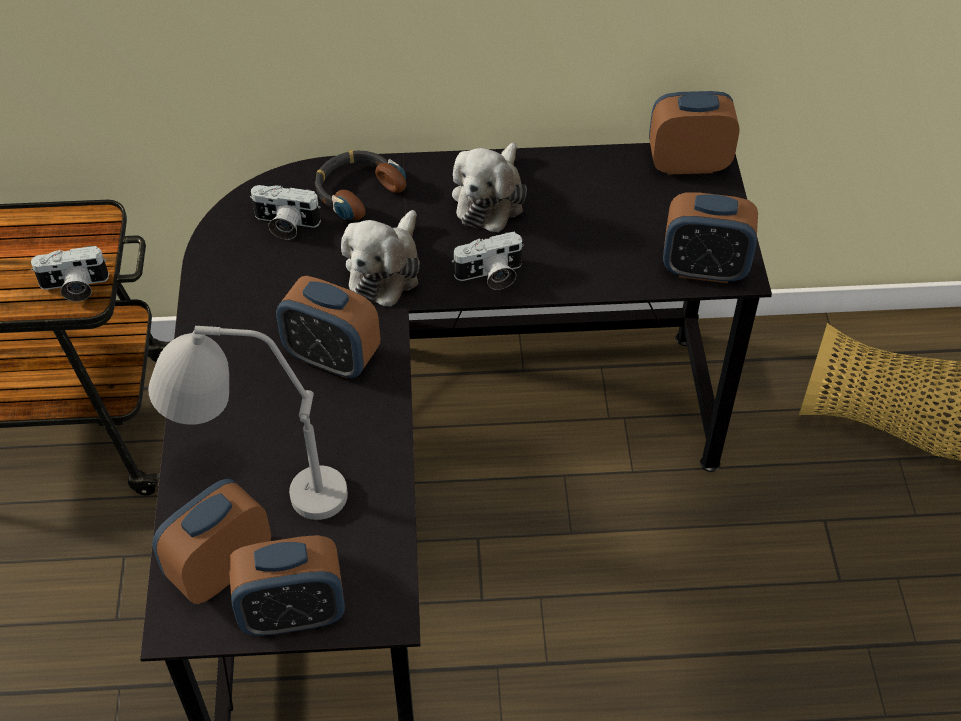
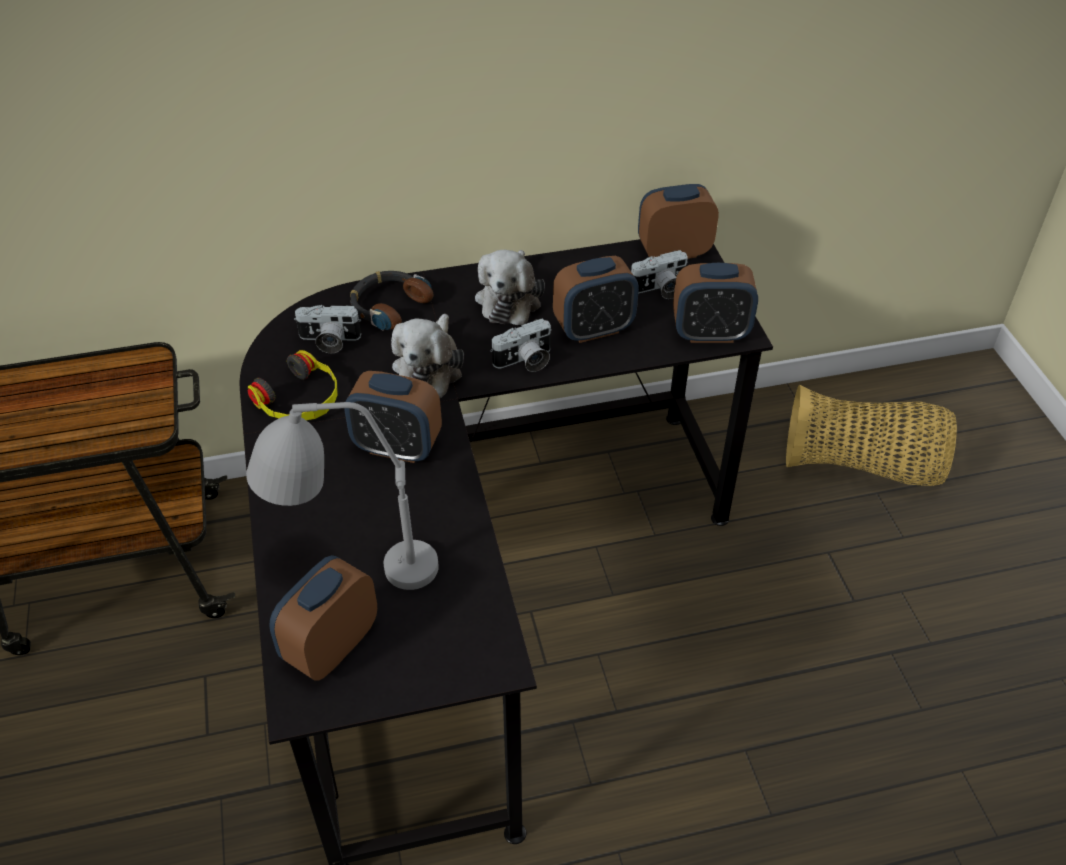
camera: 10 degrees left, 5 degrees down
(74, 287) = (138, 420): camera -> camera (660, 289)
(241, 289) = (300, 400): none -> headphones
(293, 613) = (410, 677): alarm clock -> alarm clock (594, 329)

